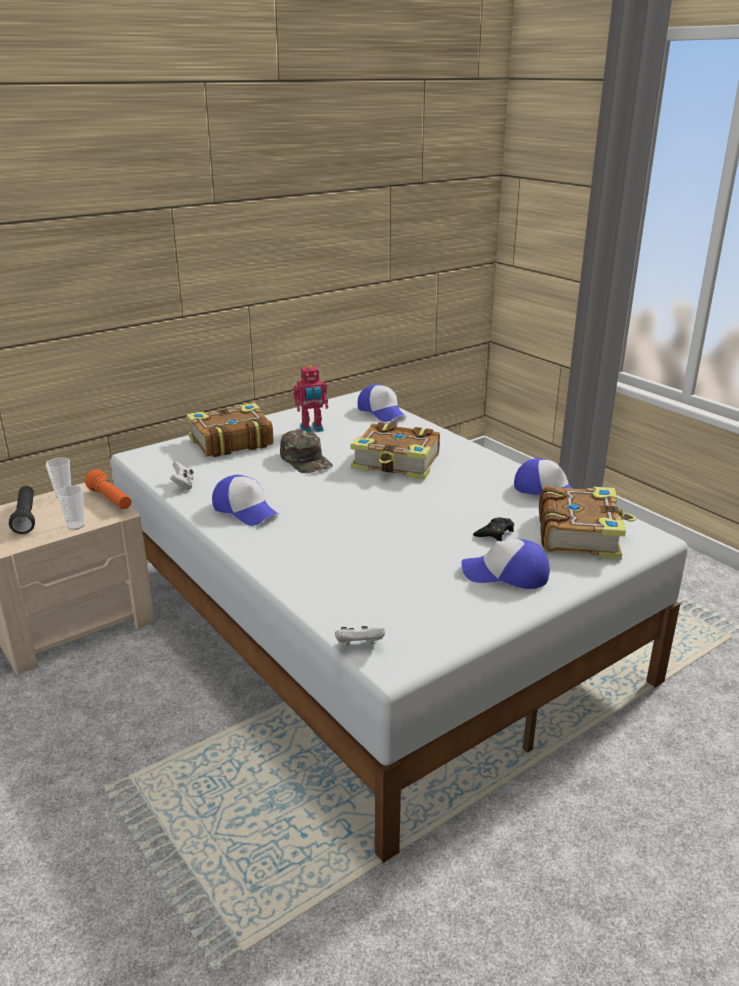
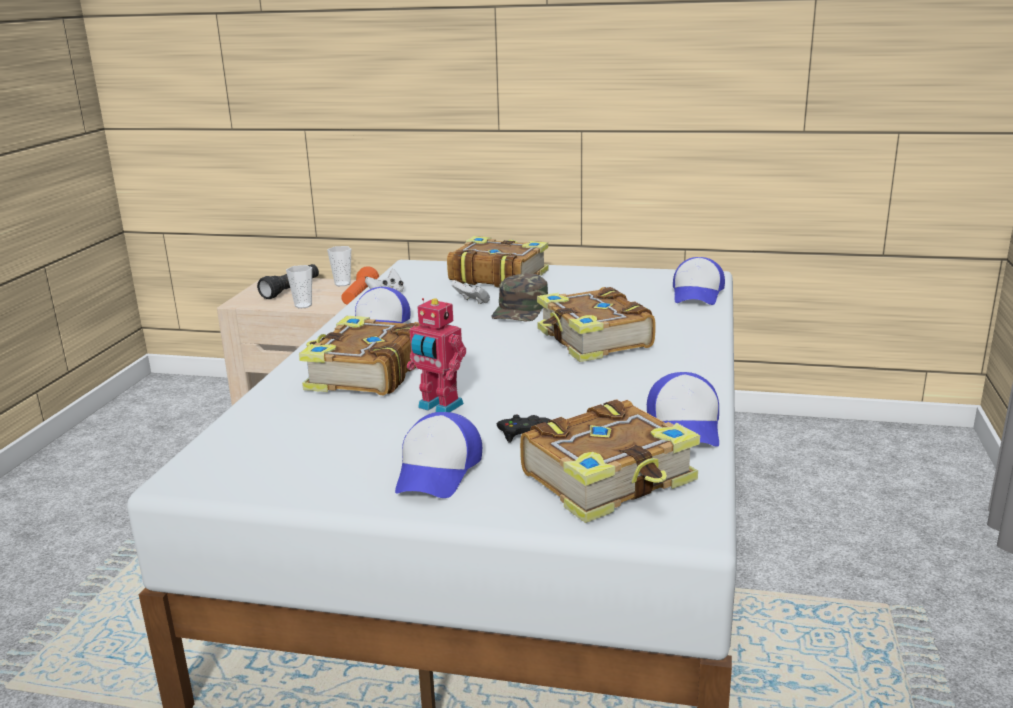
camera: 50 degrees right, 5 degrees down
(312, 429) = (589, 288): toy robot -> toy robot (439, 407)
(322, 545) = (364, 374): none -> book
(359, 646) = (199, 454): white game controller -> white game controller (472, 302)
(506, 574) = (438, 471): cap -> cap turned 135 degrees counterclockwise

